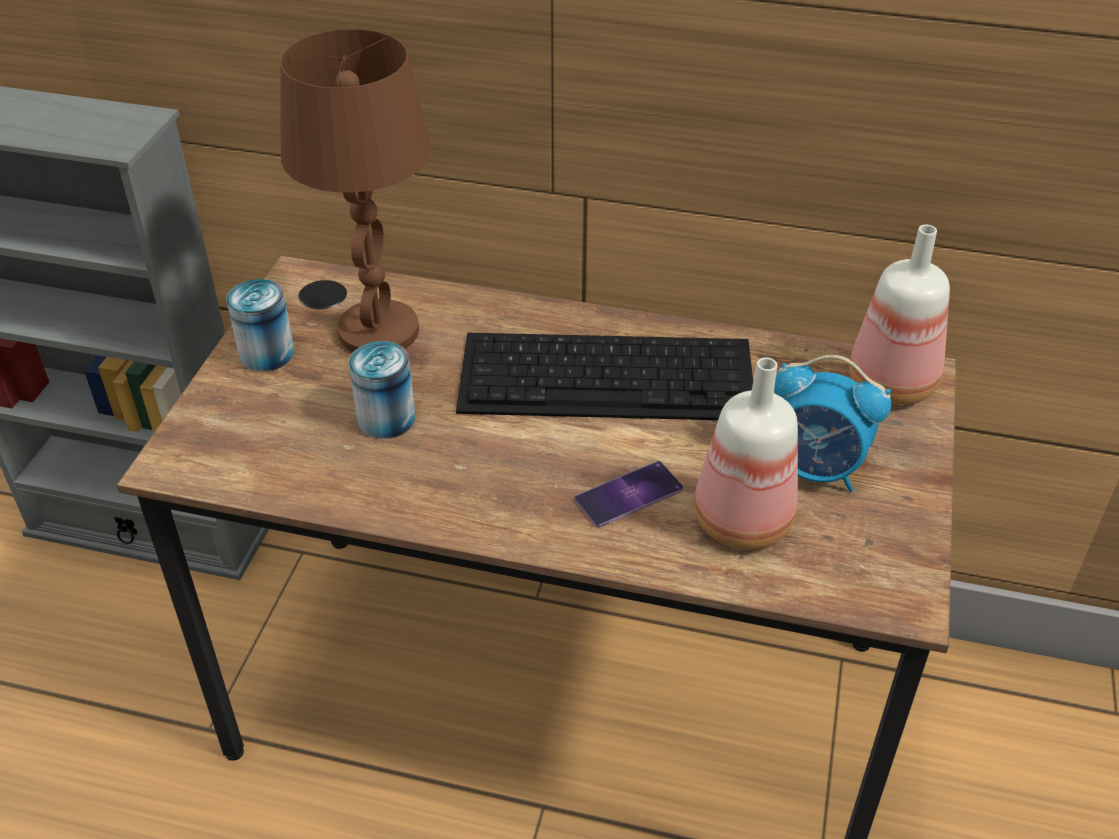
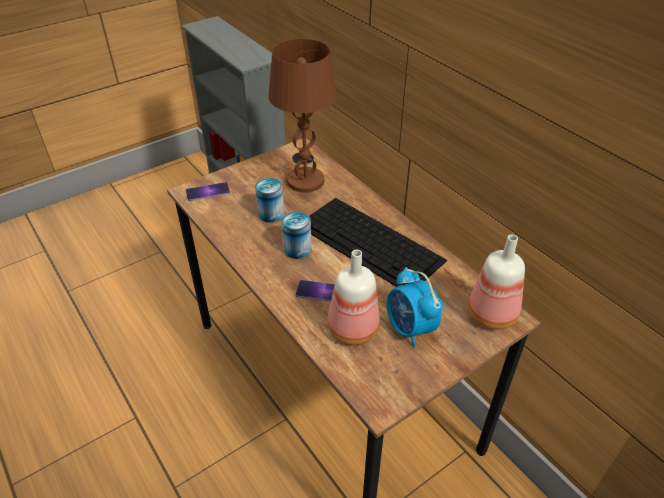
camera: 40 degrees right, 0 degrees up
(212, 444) = (207, 191): none -> phone
(267, 354) = (259, 170): can -> can (297, 249)

